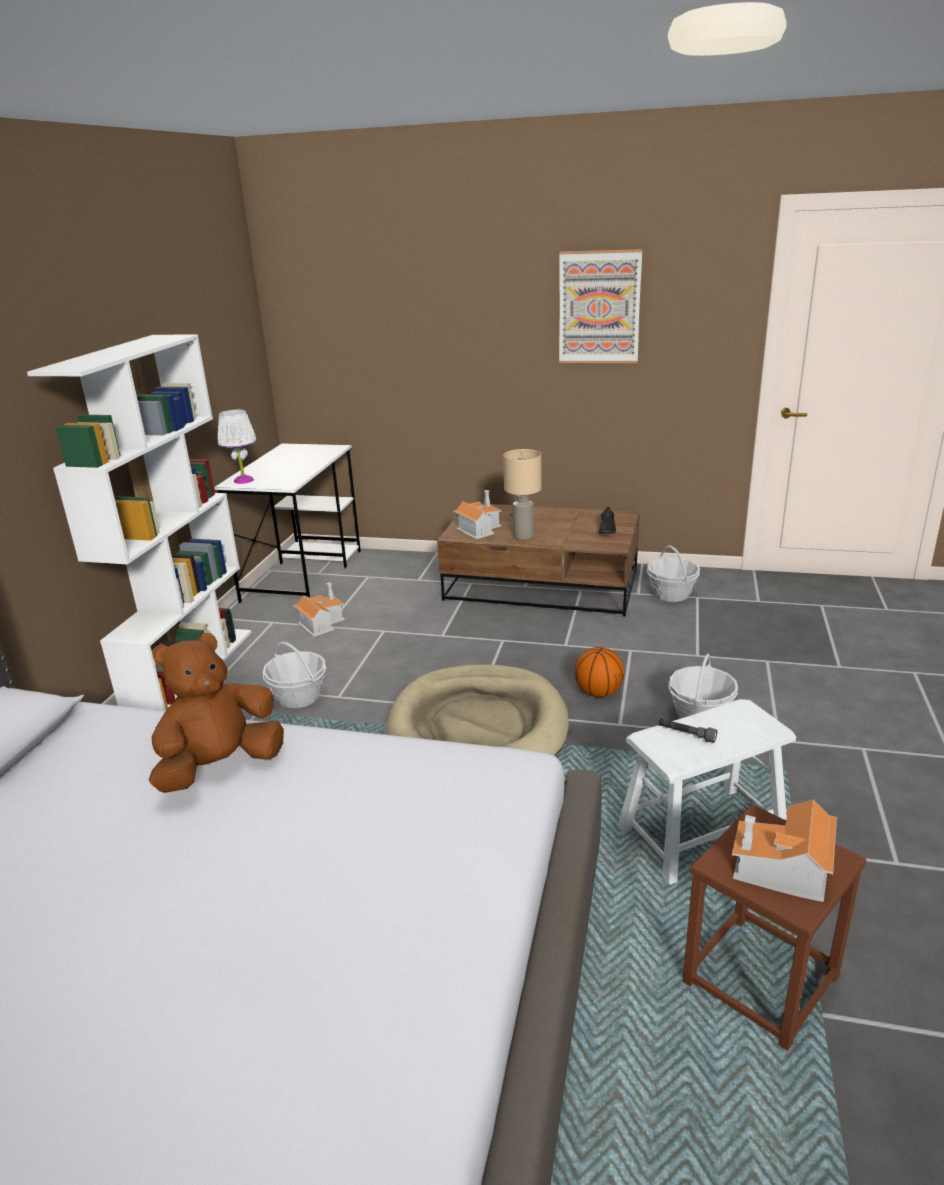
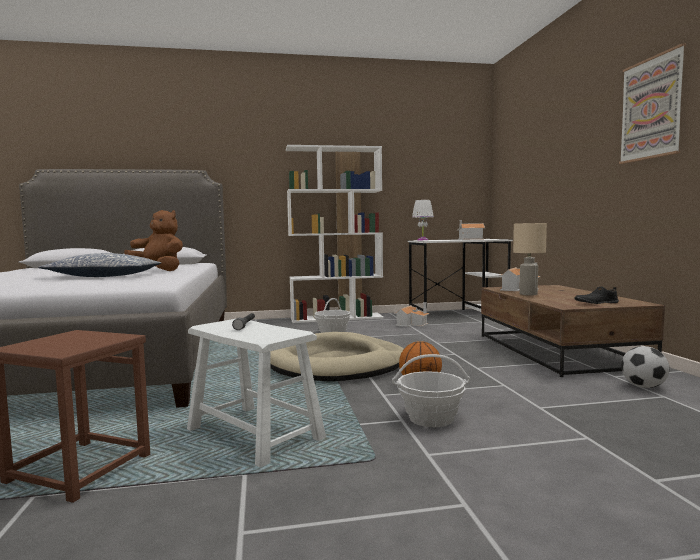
camera: 65 degrees right, 20 degrees down
(284, 837) = (103, 276): none -> pillow
(671, 594) = (643, 386): basket -> football
(783, 870) = (59, 342): toy house -> toy house (468, 239)

